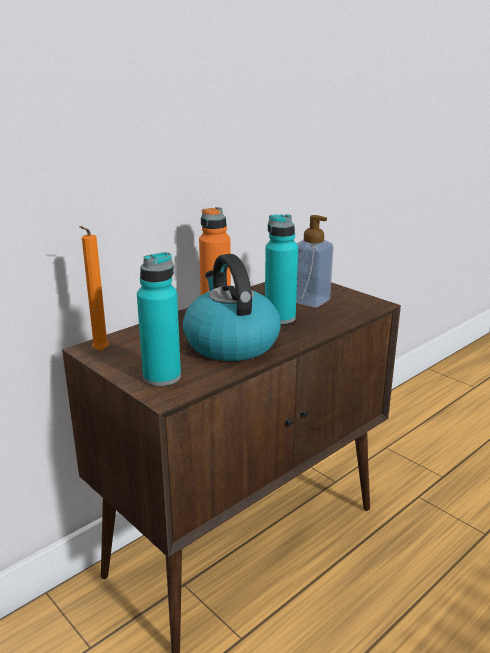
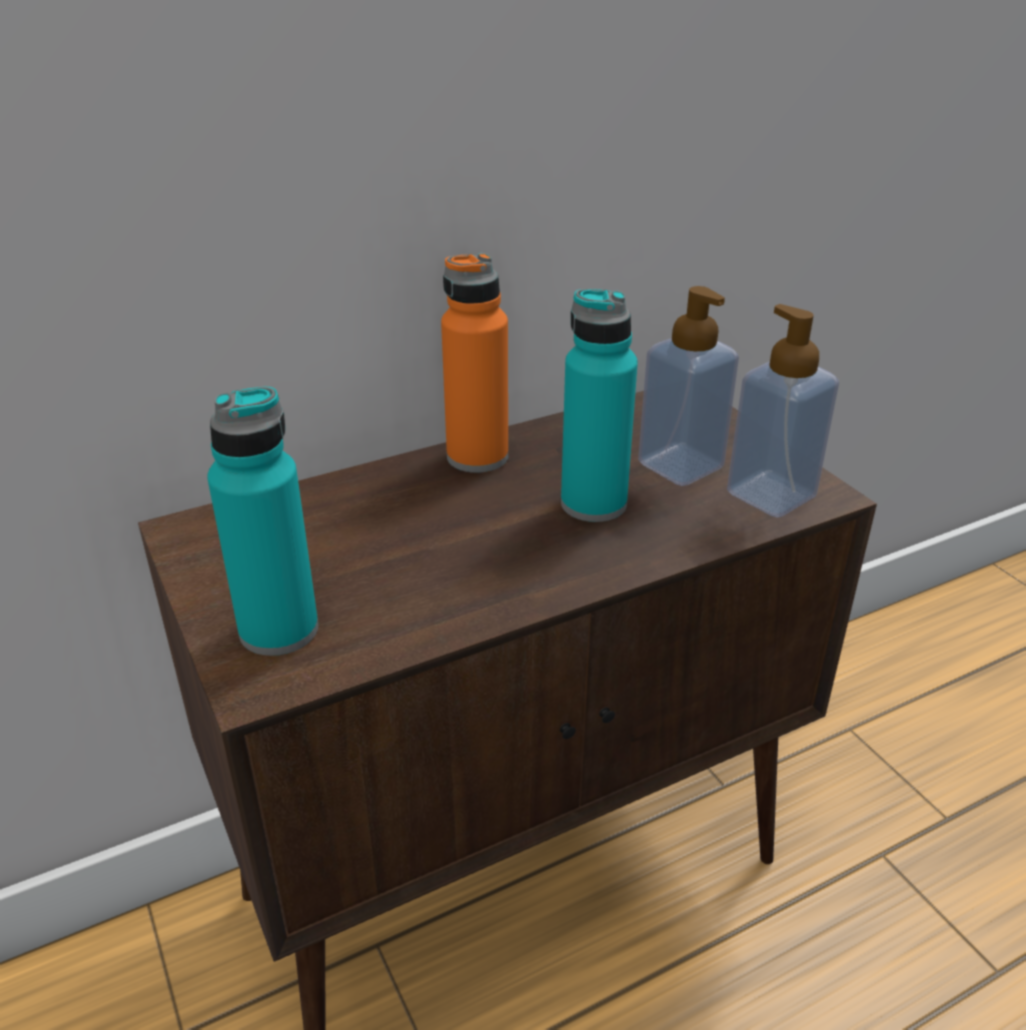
camera: 15 degrees right, 10 degrees up
(99, 352) = (198, 542): orange candle -> none
(230, 343) = (459, 558): kettle -> none
(355, 306) = (771, 495): none -> soap dispenser

